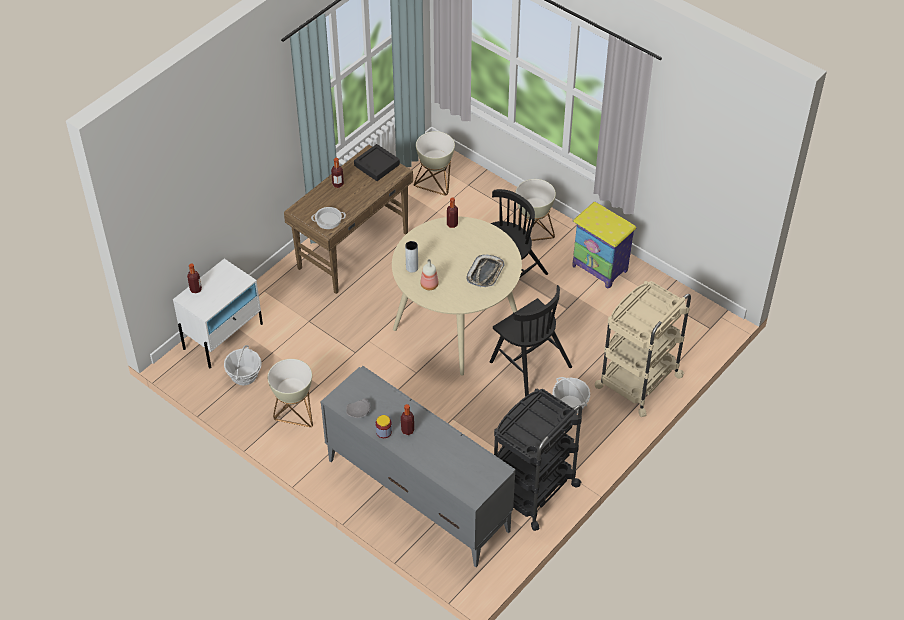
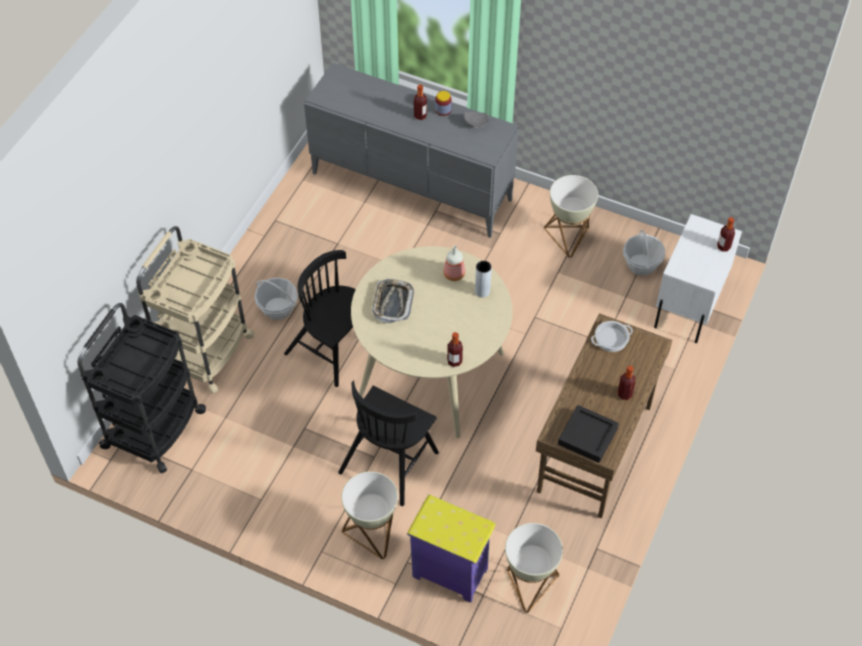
camera: 165 degrees right, 5 degrees up
(532, 490) = (299, 214): black cart -> black cart (154, 429)
(600, 270) = (272, 494): nightstand -> nightstand (449, 570)

